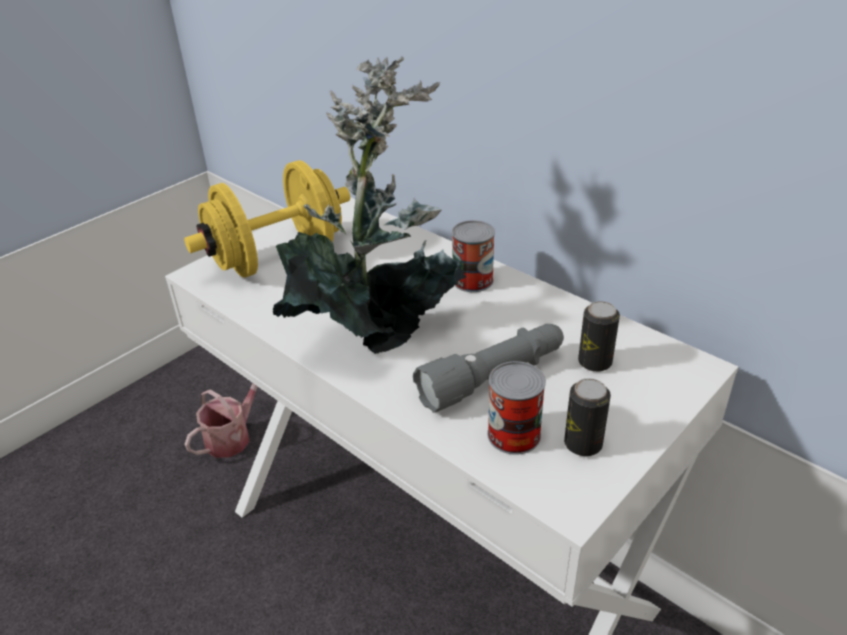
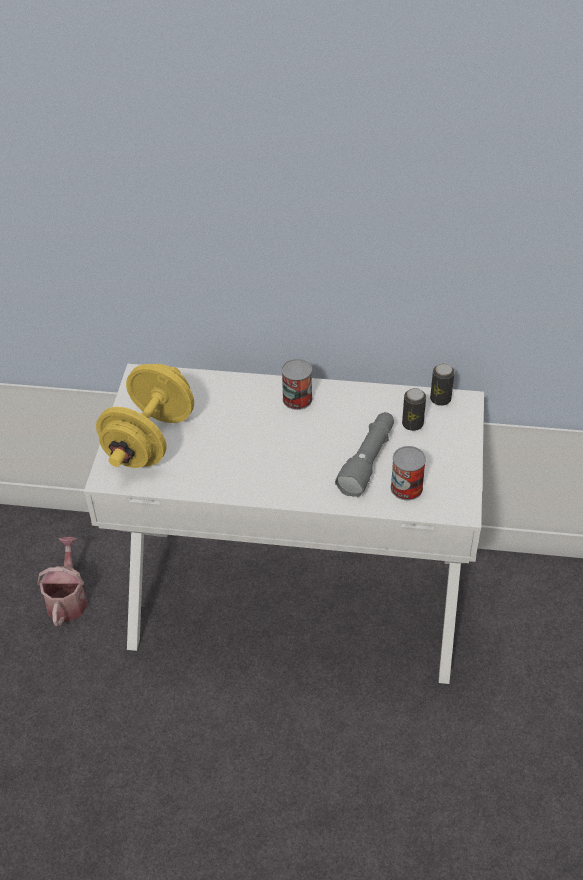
camera: 35 degrees left, 10 degrees up
(379, 331) = (275, 462): potted plant -> none
(583, 444) = (443, 476): can -> can (440, 399)

